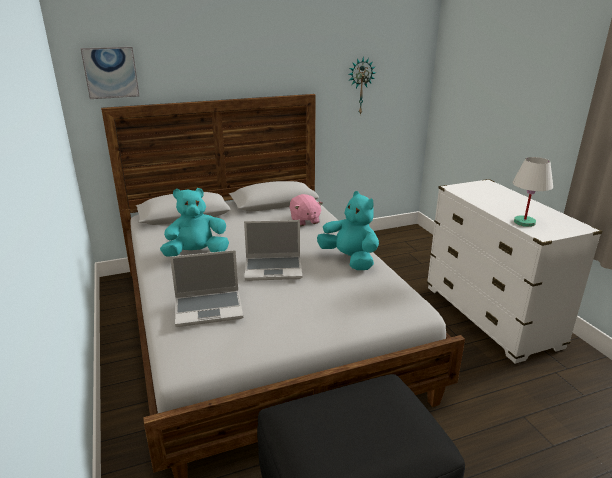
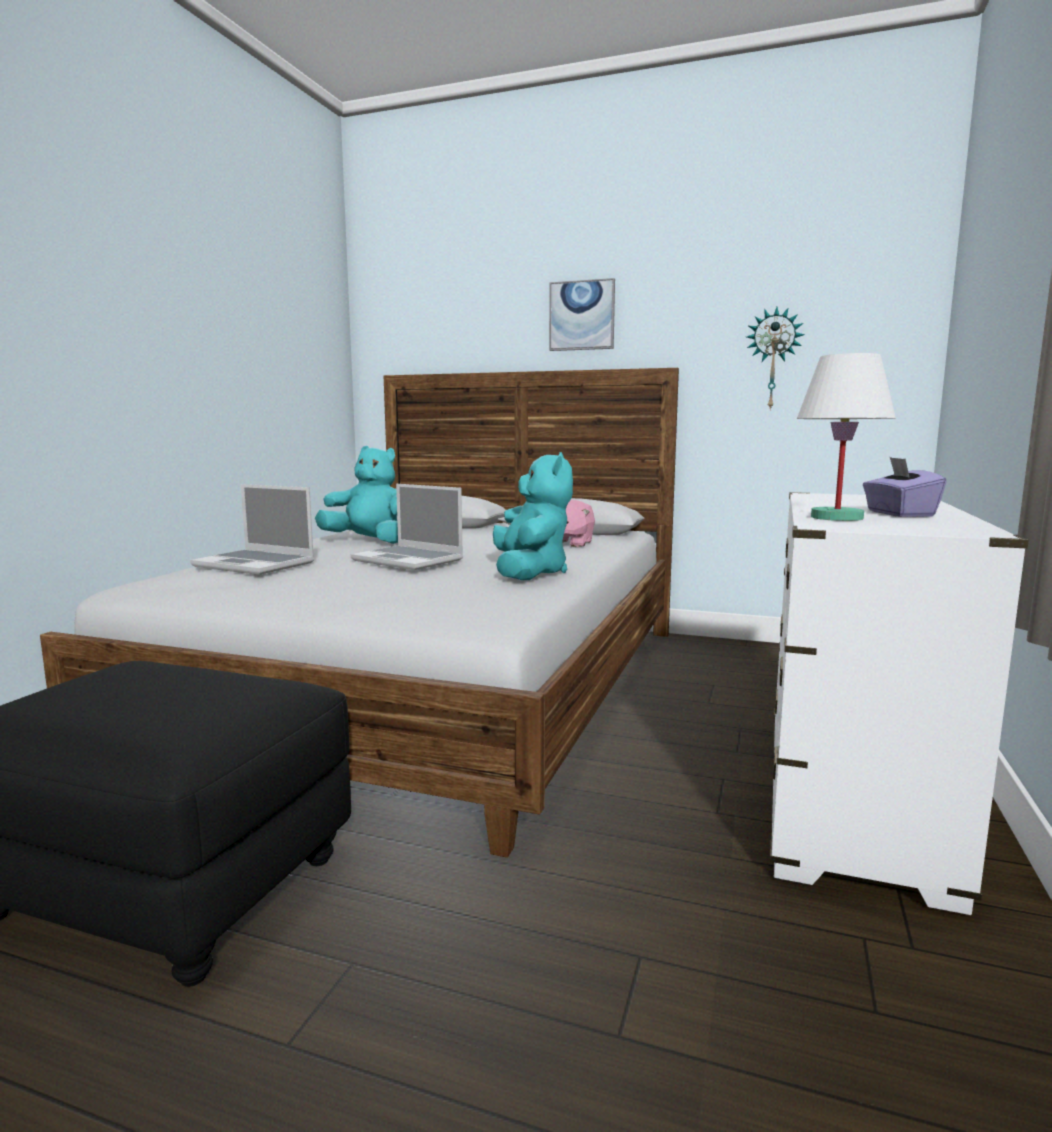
camera: 40 degrees right, 15 degrees down
(110, 72) = (404, 333): picture -> picture (582, 315)
(528, 210) = (899, 514): none -> purple tissue box

